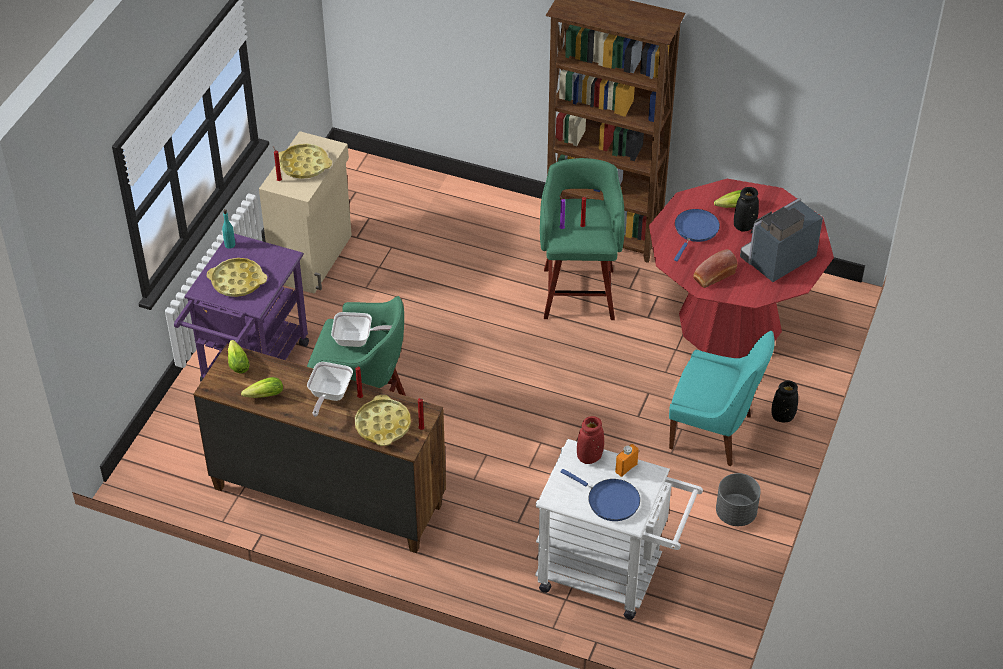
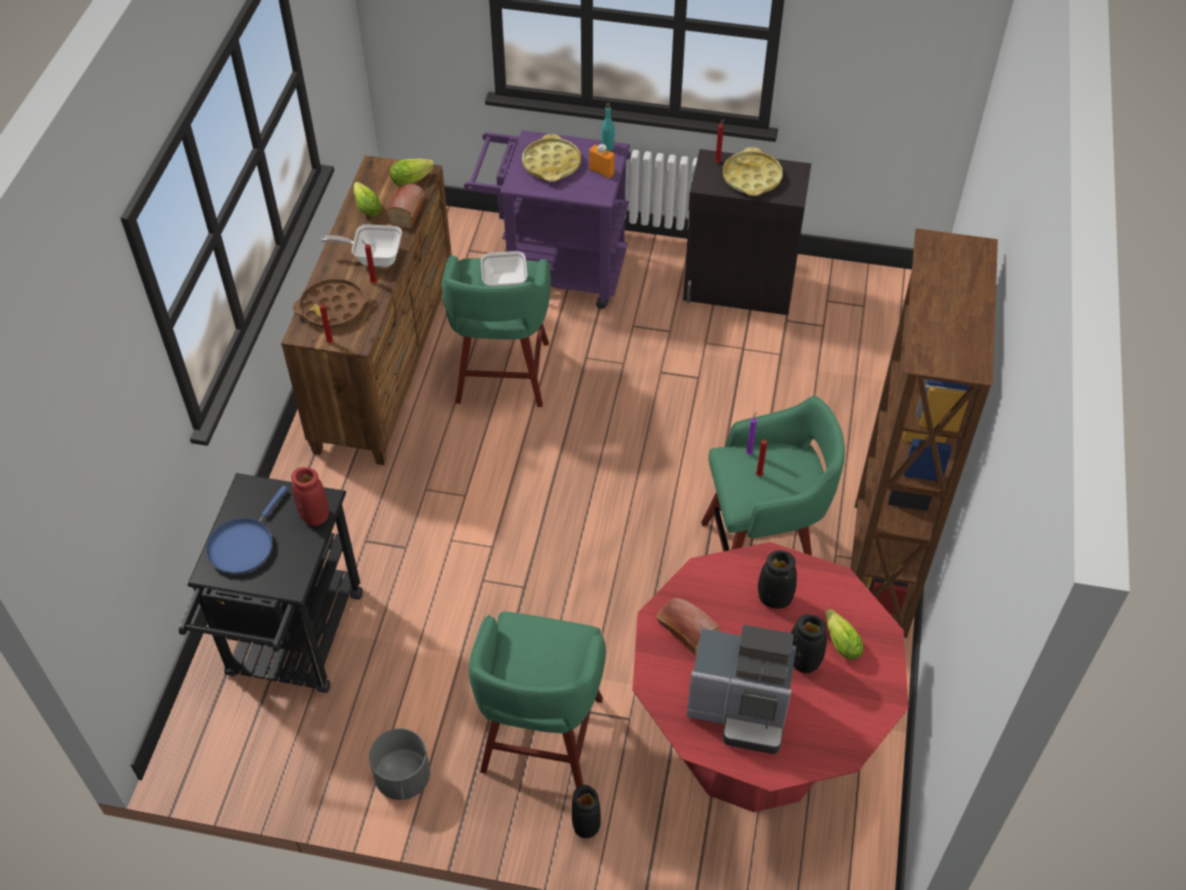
camera: 80 degrees right, 5 degrees up
(278, 369) = (408, 210): none -> bread
(313, 258) = (739, 289): beige cabinet -> black cabinet
(383, 425) = (333, 308): yellow tray -> brown tray
(611, 576) = (291, 645): white cart -> black cart
(626, 468) = (298, 556): orange bottle -> orange bottle (601, 171)
(695, 230) = (774, 598): blue frying pan -> black vase
(714, 433) = (540, 739): turquoise chair -> green stool
(777, 260) = (741, 710): coffee machine -> coffee machine turned 150 degrees clockwise

